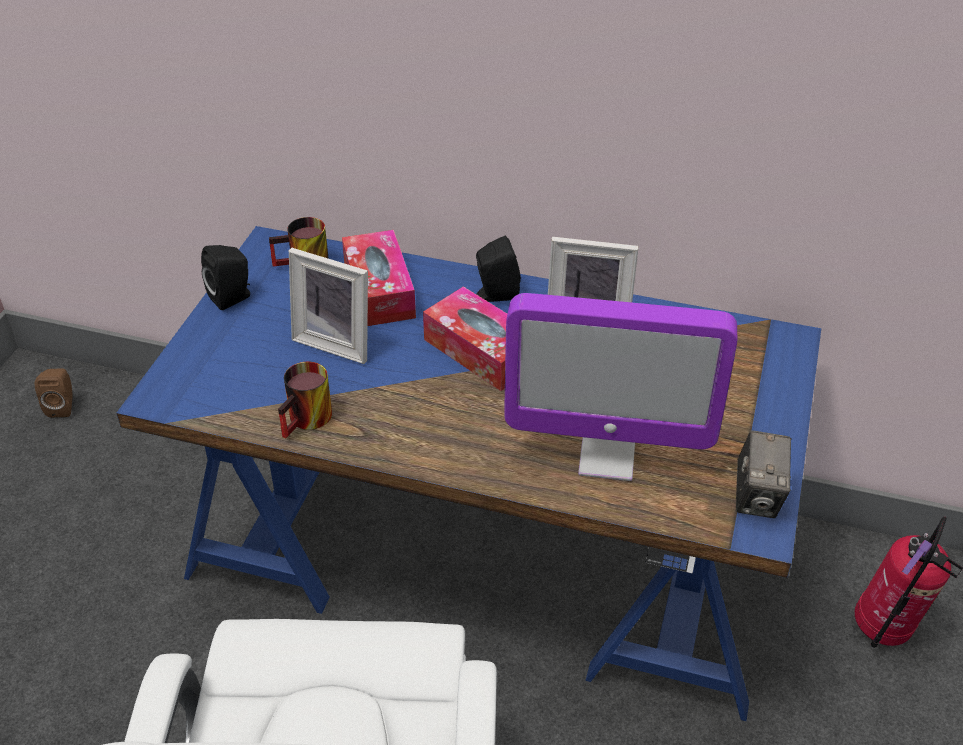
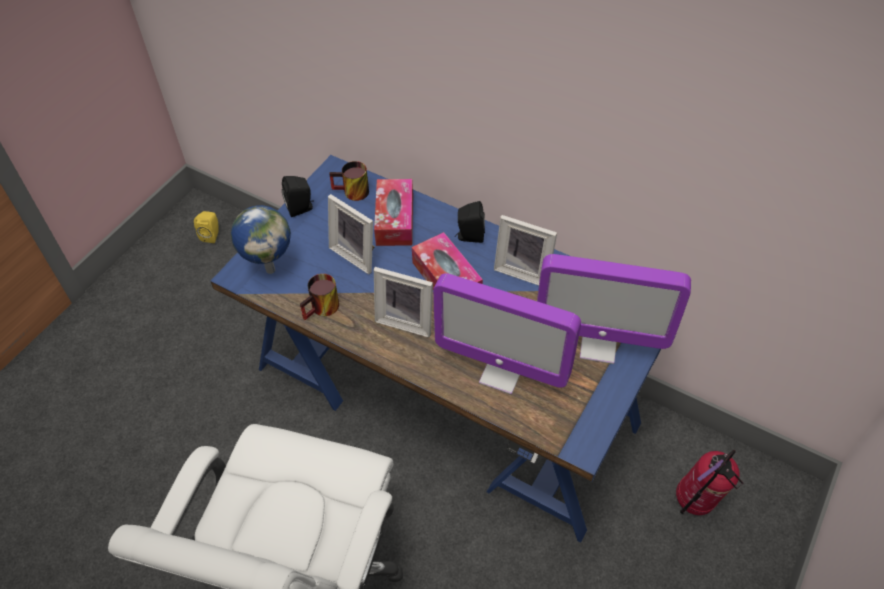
camera: 15 degrees right, 10 degrees up
(62, 406) = (212, 235): brown speaker -> yellow speaker
(209, 382) = (270, 269): none -> globe
(441, 413) = (406, 320): none -> picture frame
(729, 398) = (598, 345): none -> monitor
(757, 497) = (589, 423): camera -> none

